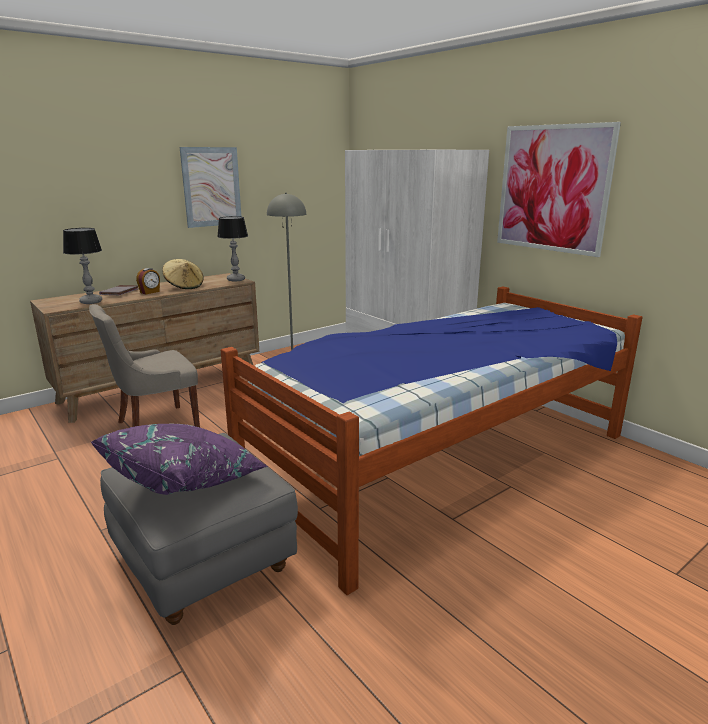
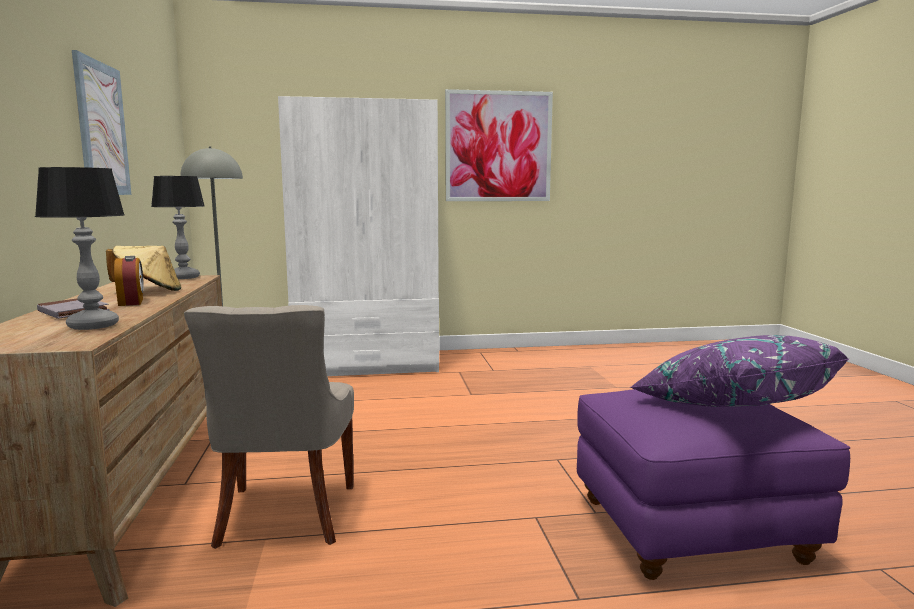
camera: 60 degrees left, 10 degrees down
(204, 561) = (691, 530): grey ottoman -> purple ottoman
(440, 459) = (567, 394): bed -> none

